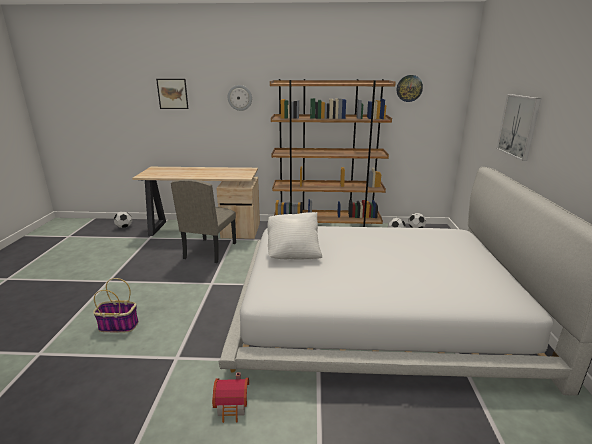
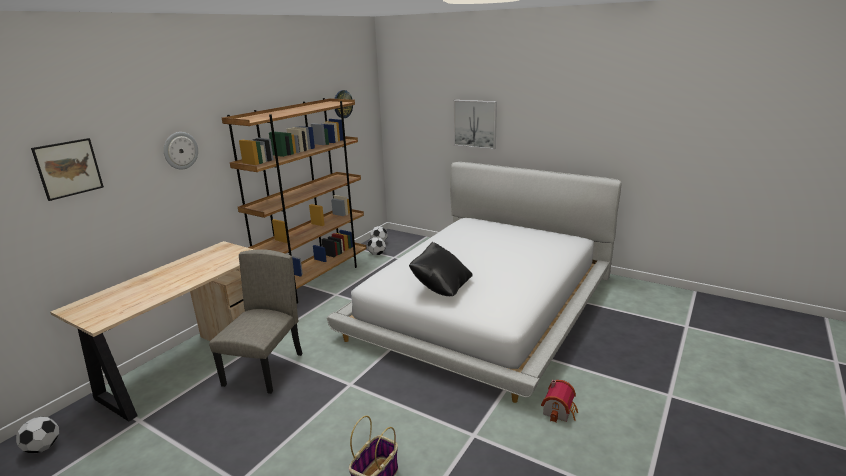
camera: 60 degrees left, 0 degrees up
(210, 250) = (264, 369): beige chair -> beige chair turned 120 degrees counterclockwise
(293, 253) = (441, 287): white pillow -> black pillow

